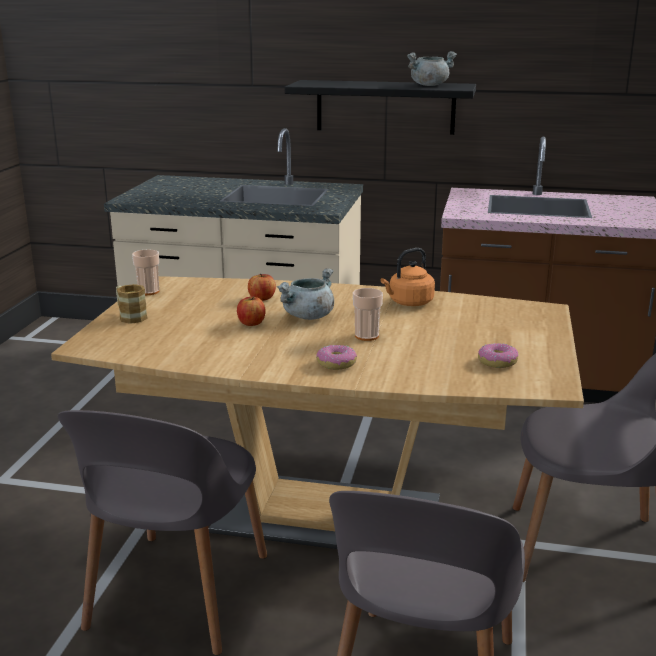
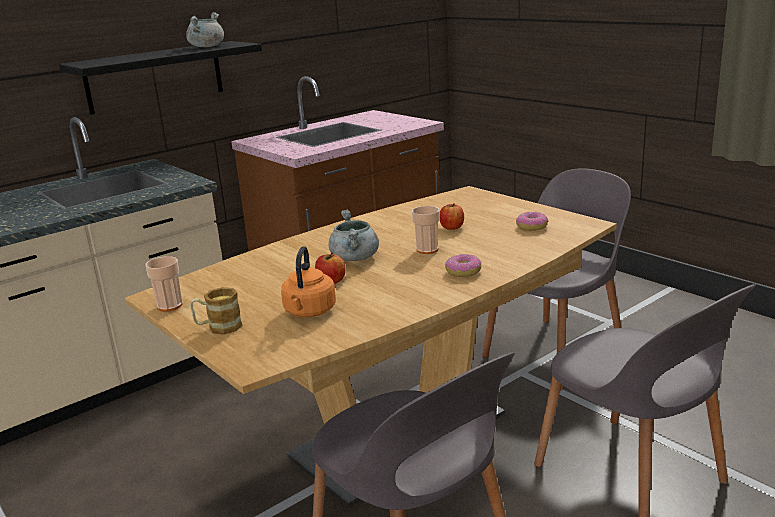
camera: 50 degrees left, 0 degrees up
(261, 298) = (283, 265): apple -> apple (452, 227)
(409, 303) = (388, 222): orange kettle -> orange kettle (309, 312)

